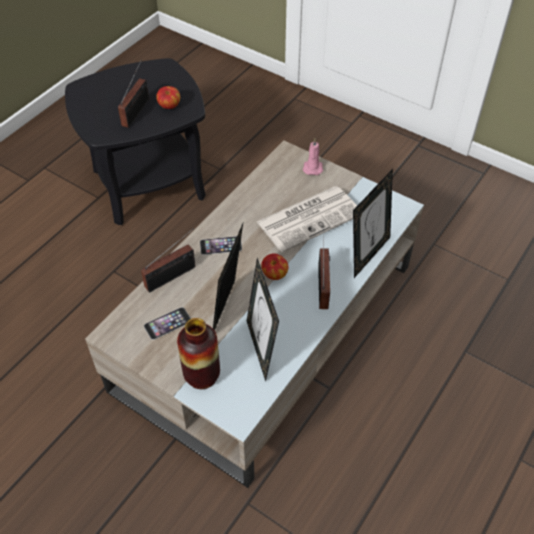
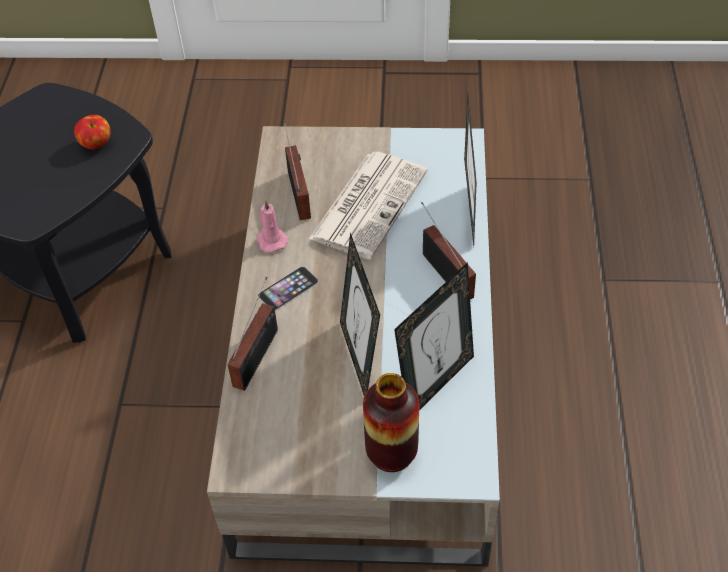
camera: 30 degrees left, 0 degrees up
(137, 111) = (56, 168): radio -> radio (299, 192)
(167, 323) = (298, 415): phone -> none
(261, 348) = (435, 383): picture frame -> picture frame turned 90 degrees counterclockwise
(274, 275) = (381, 290): apple -> none
(313, 167) = (325, 143): pink candle -> pink candle (271, 239)

